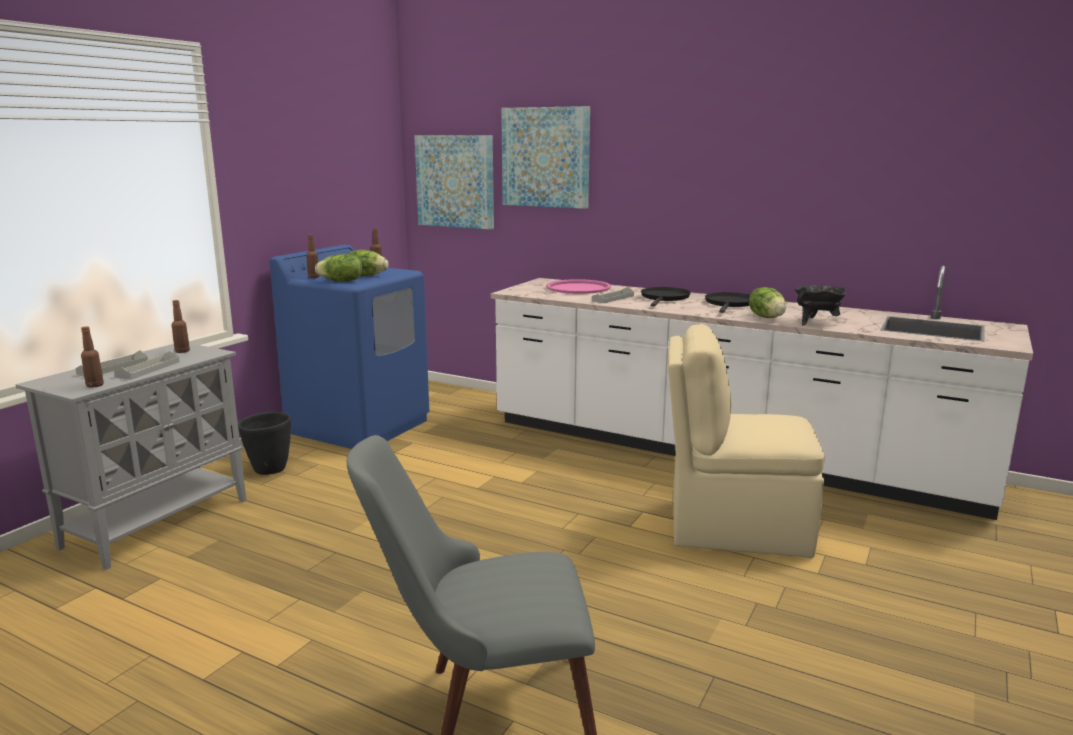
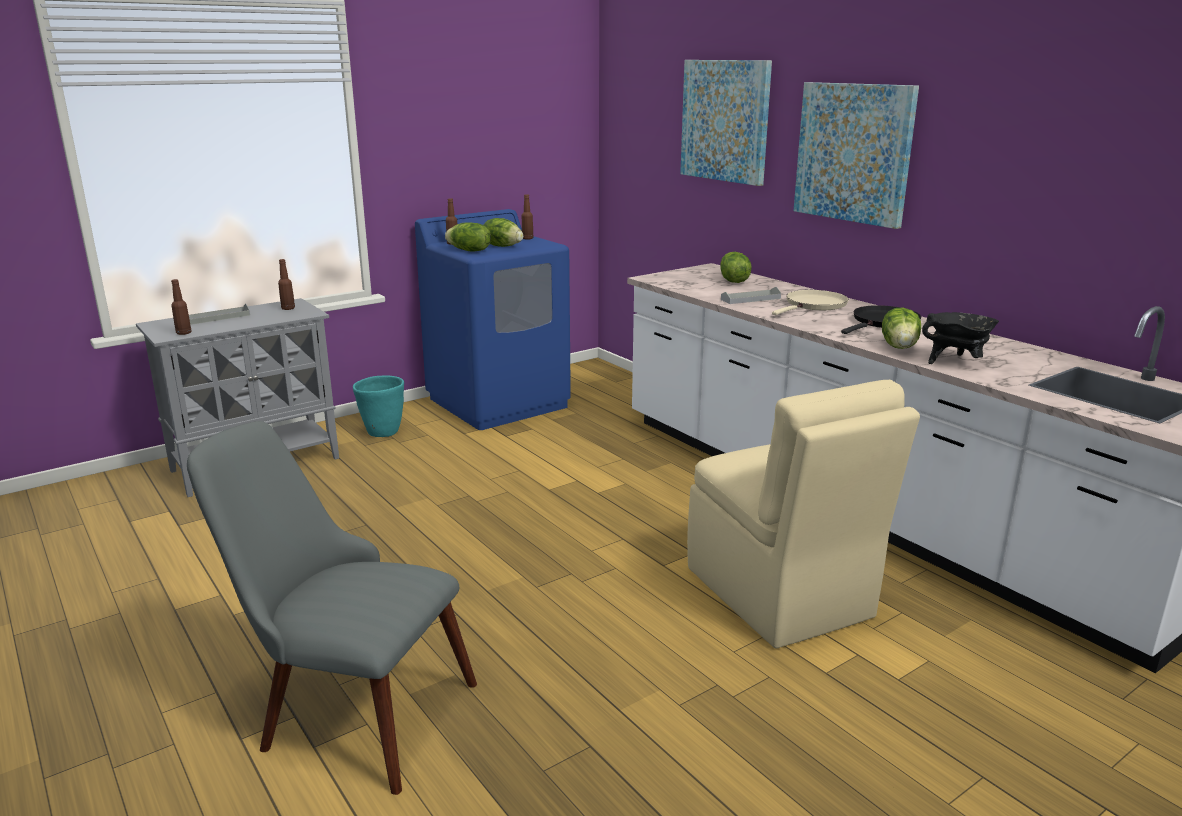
camera: 25 degrees right, 5 degrees up
(148, 369) = (240, 323): grey tray -> none
(269, 470) = (382, 432): black planter -> turquoise planter
(455, 181) = (642, 143): picture -> picture (854, 153)
(578, 288) = (733, 281): pink tray -> lettuce
(664, 298) = (814, 305): black frying pan -> beige frying pan
(734, 527) = (780, 595): beige chair -> beige chair turned 150 degrees counterclockwise

